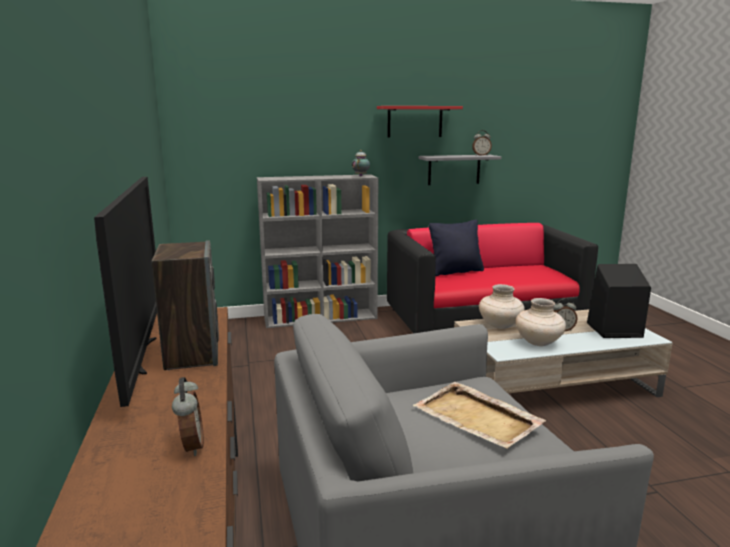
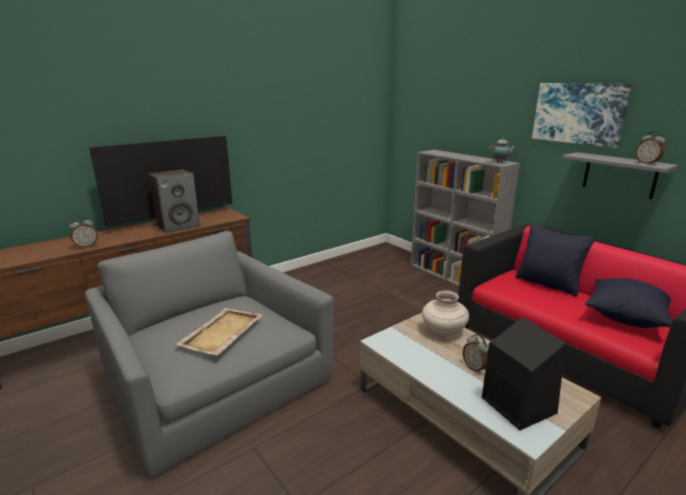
camera: 65 degrees right, 5 degrees up
(414, 121) = (578, 113): red shelf -> picture
(523, 270) = (625, 318): none -> black pillow
(538, 342) = (422, 356): beige vase -> none

